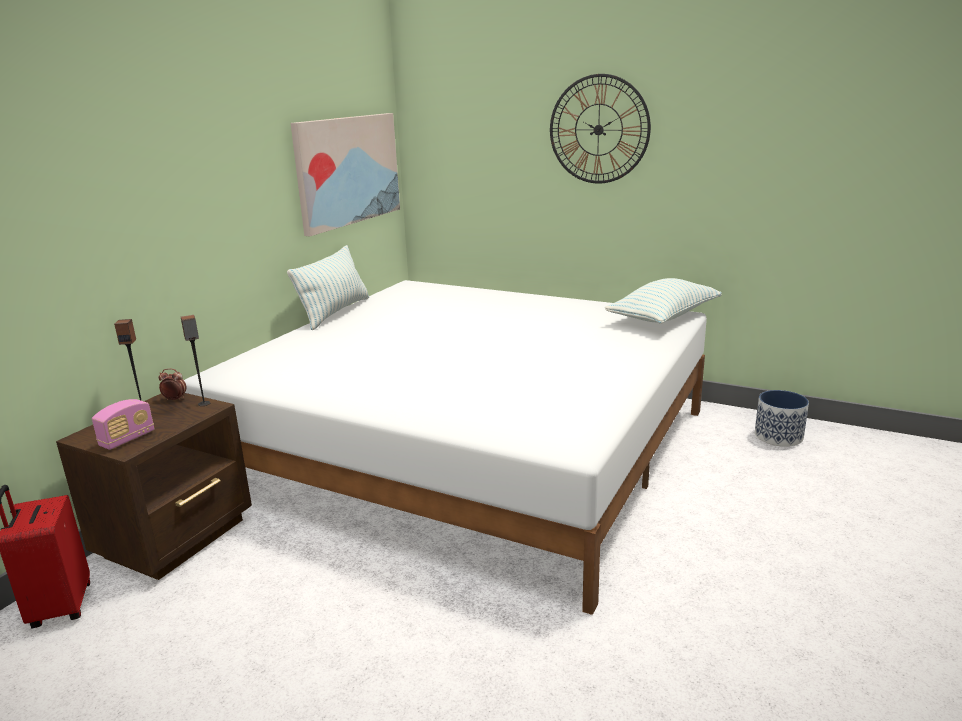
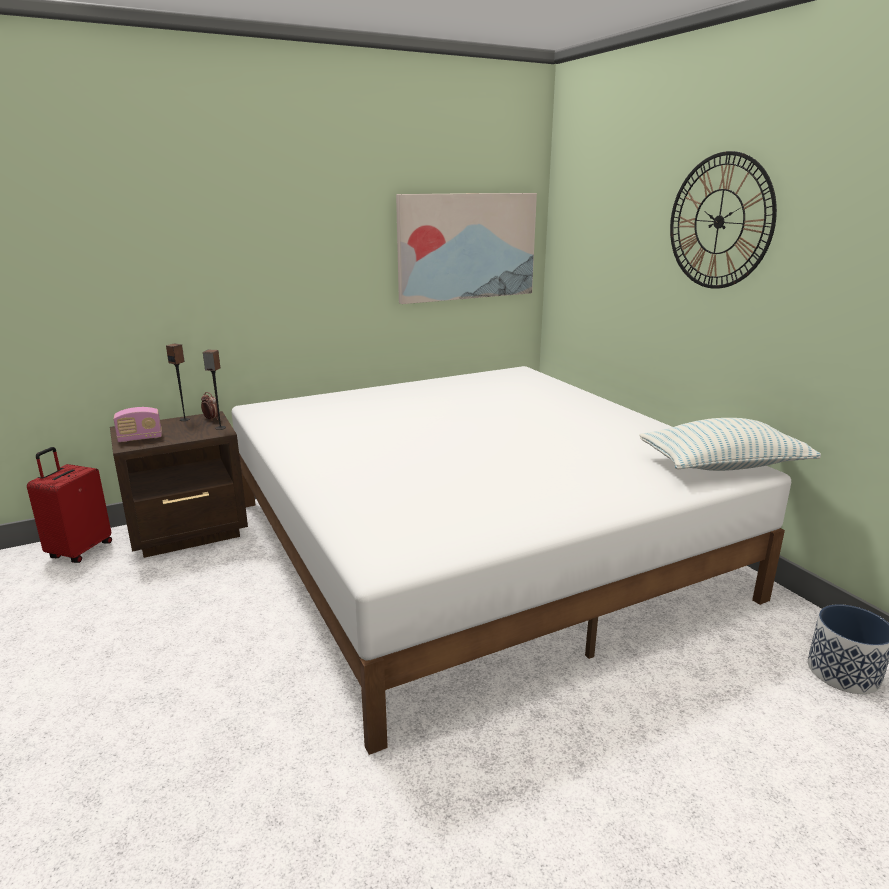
camera: 35 degrees right, 0 degrees up
(335, 312) = (418, 381): pillow -> none

